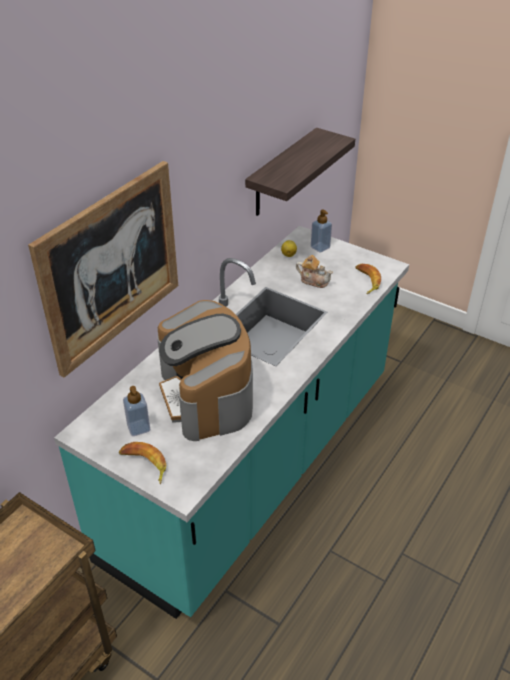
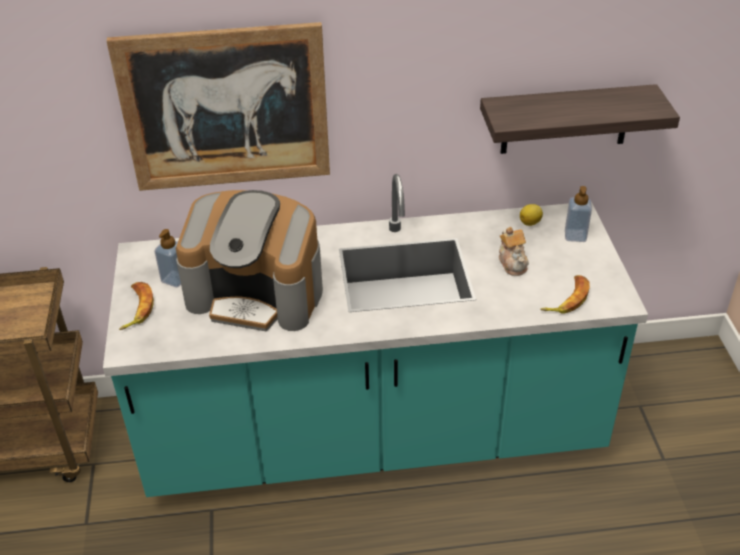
camera: 50 degrees right, 0 degrees up
(207, 396) = (257, 293): coffee machine -> coffee machine turned 105 degrees counterclockwise

